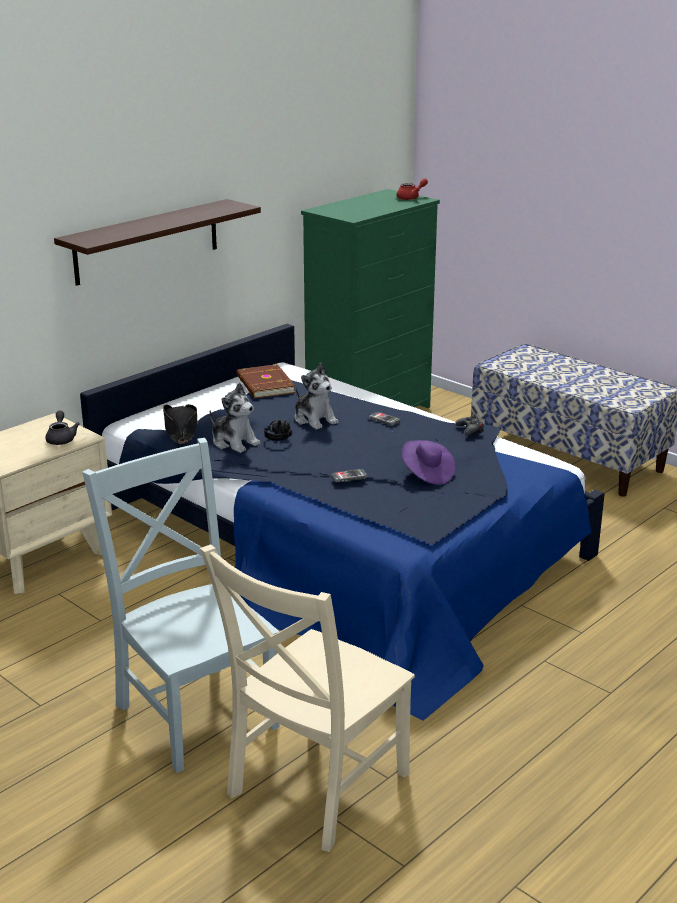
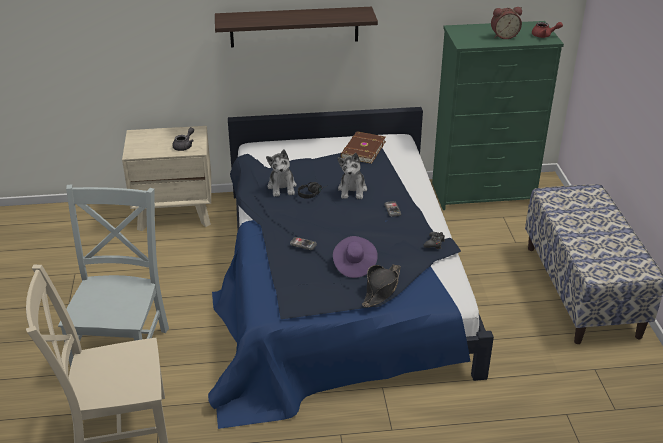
camera: 40 degrees right, 10 degrees up
(181, 430) = (265, 165): black hat -> black hat (381, 289)
(376, 205) = (504, 36): none -> alarm clock

